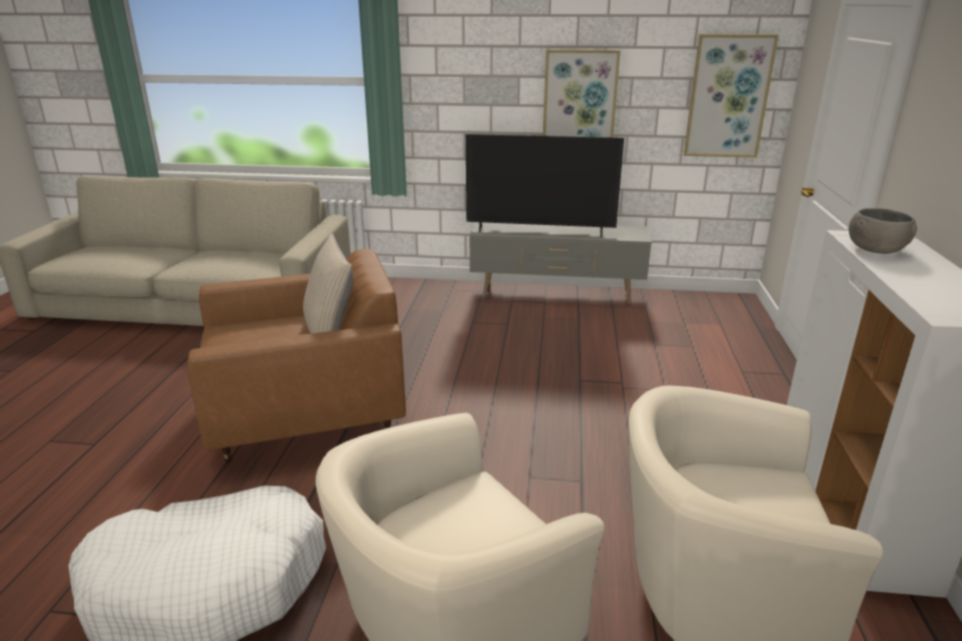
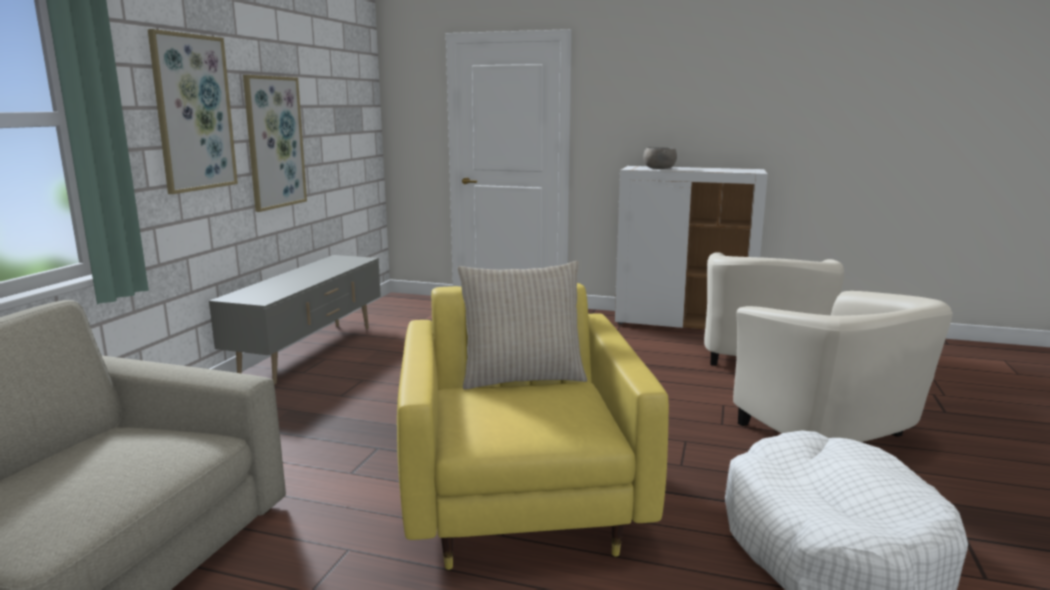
camera: 80 degrees left, 10 degrees down
(307, 416) = (520, 501): brown armchair -> yellow armchair
(540, 232) = (299, 282): television -> none
(728, 97) = (355, 122): picture -> picture (193, 113)

